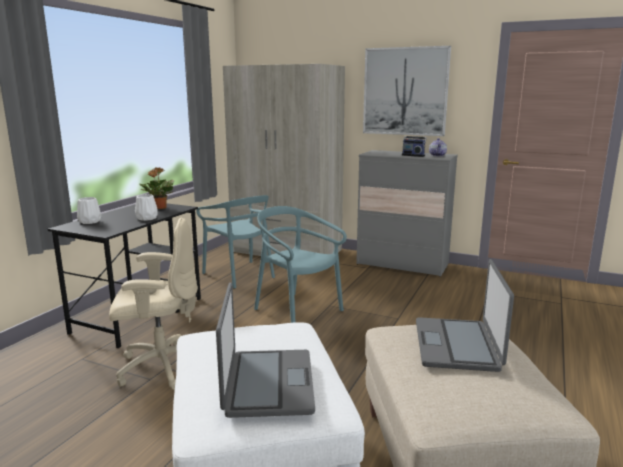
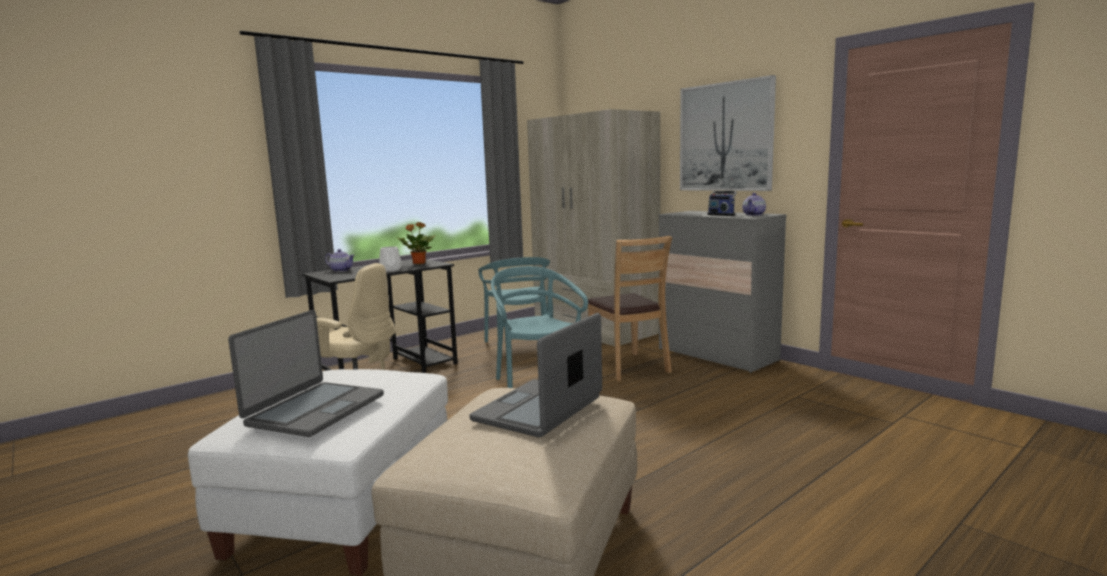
camera: 25 degrees right, 5 degrees down
(89, 221) = (341, 270): white vase -> teapot
(350, 282) = (628, 366): none -> brown chair

